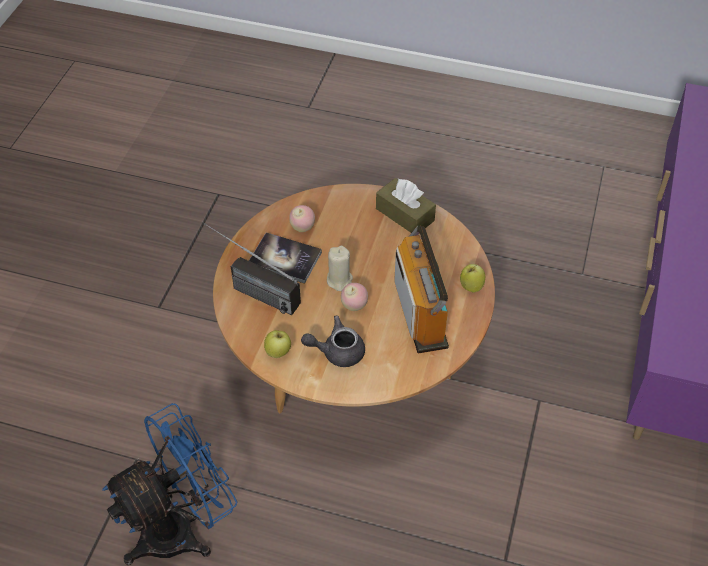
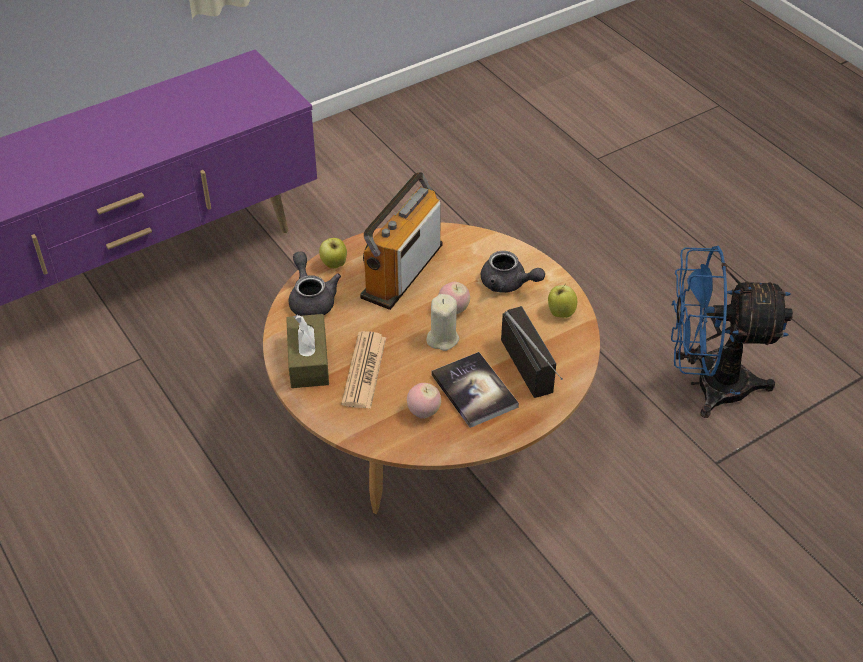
camera: 140 degrees left, 5 degrees down
(365, 229) = (364, 371): none -> newspaper
(453, 253) = (311, 299): none -> grey teapot

